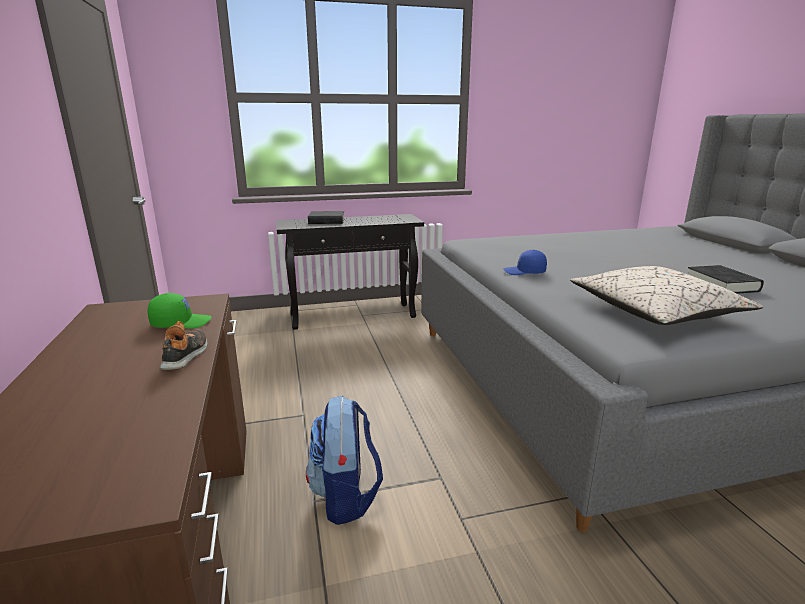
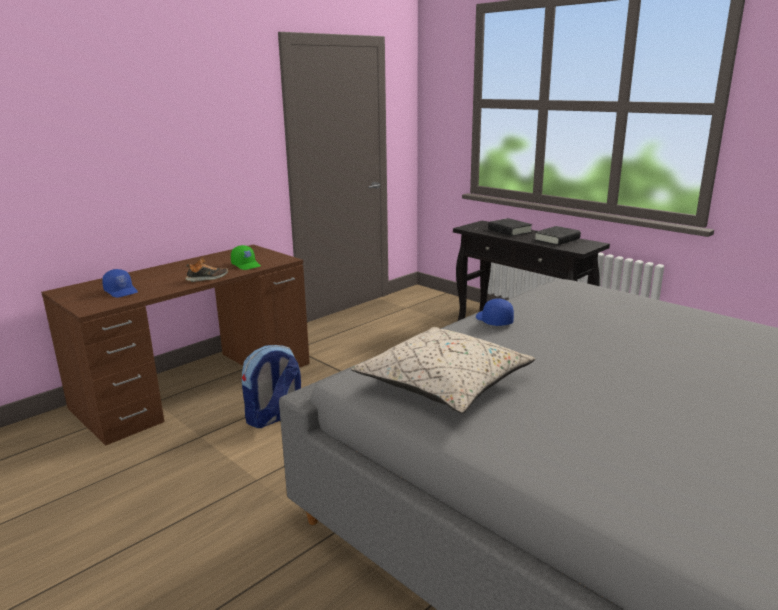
camera: 60 degrees right, 0 degrees up
(97, 442) = (121, 291): none -> blue cap
(721, 285) = (615, 416): black book -> black book (557, 239)

